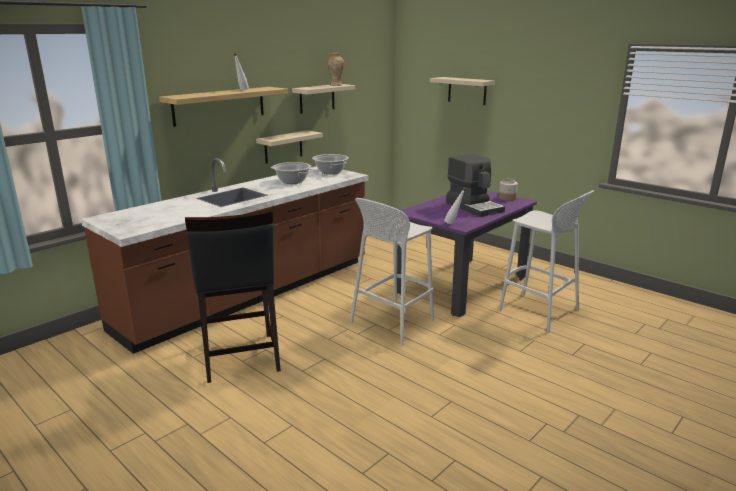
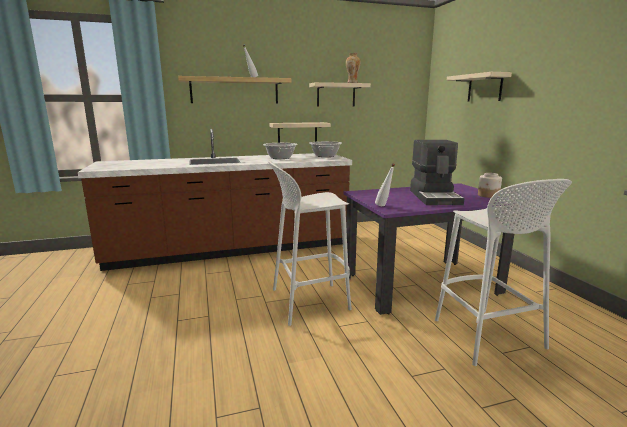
camera: 30 degrees right, 5 degrees down
(240, 358) = (153, 294): black stool -> none

